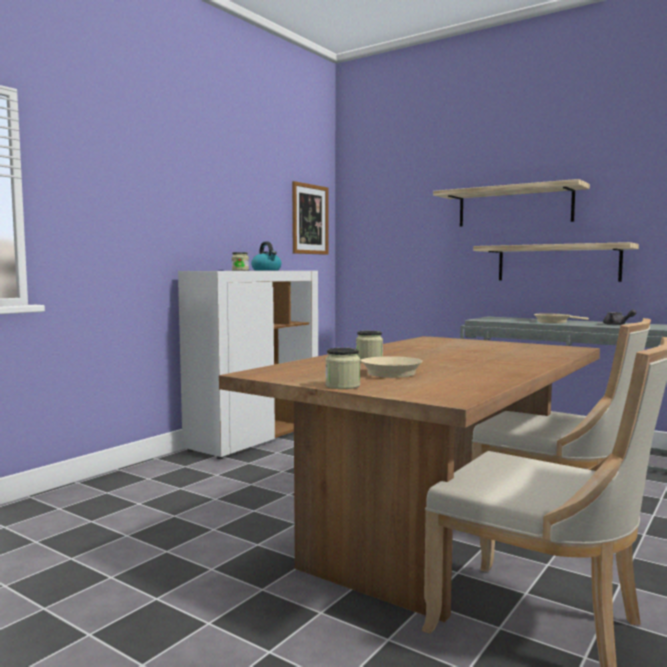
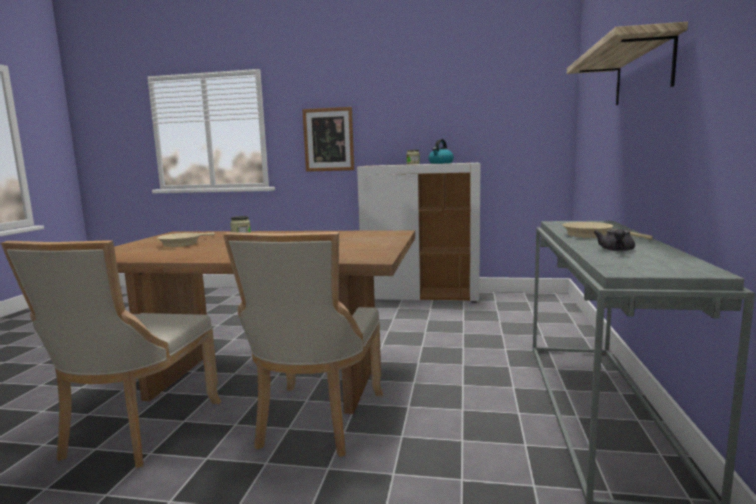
camera: 65 degrees right, 5 degrees up
(310, 219) = (530, 110): picture -> picture (328, 139)
(342, 386) = (133, 244): jar -> none
(557, 263) = (660, 151): shelf -> none

